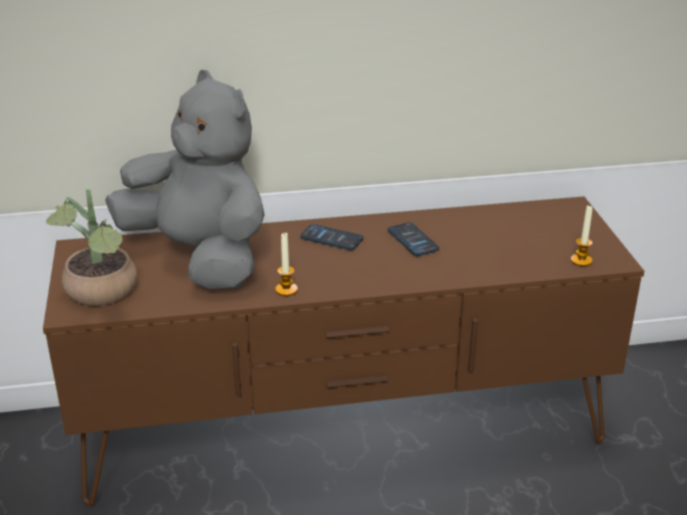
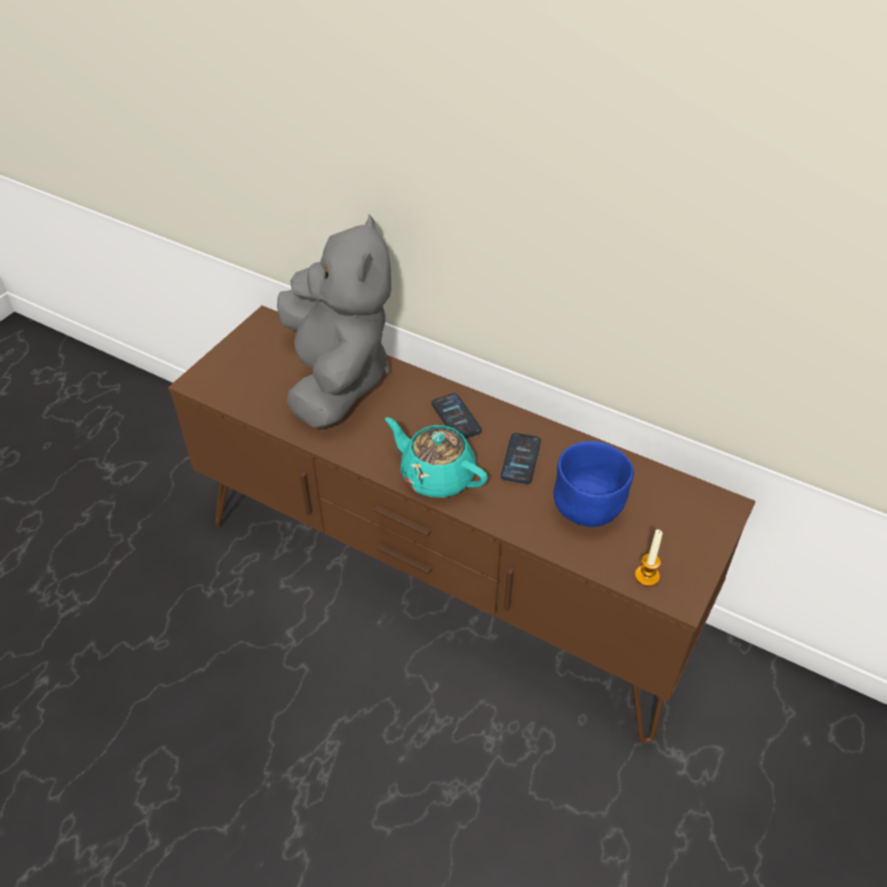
camera: 40 degrees right, 15 degrees up
(101, 294) = (233, 377): potted plant -> none
(286, 290) = (359, 451): candle -> none
(367, 276) = (436, 476): none -> turquoise teapot
(498, 246) = (588, 512): none -> blue bowl

